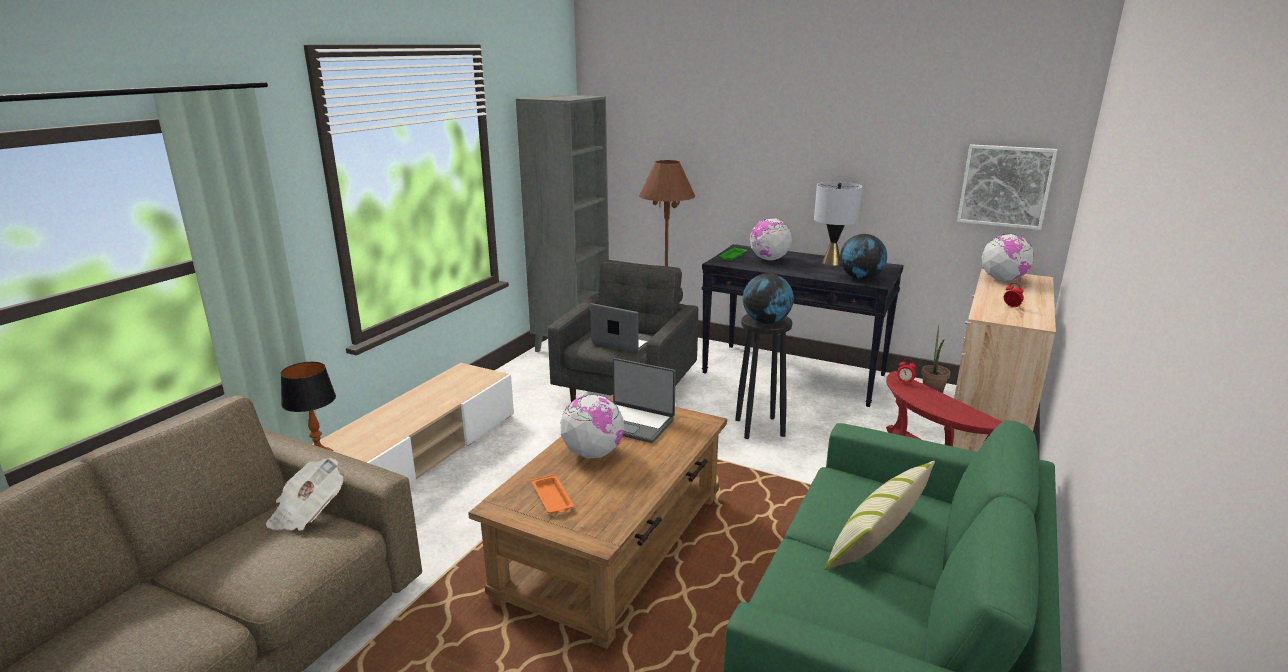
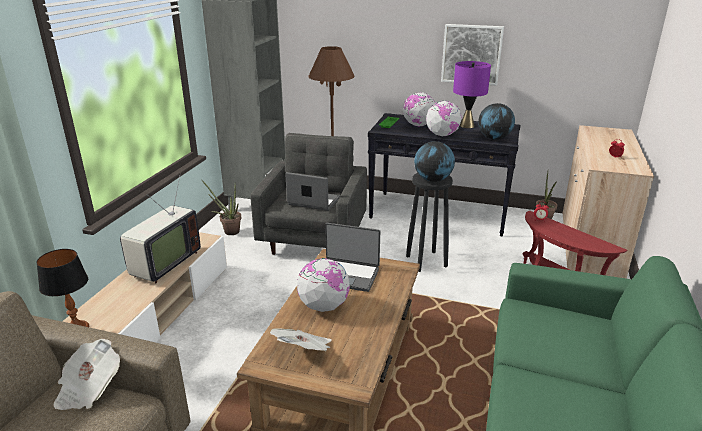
camera: 10 degrees left, 5 degrees up
(433, 398) = (163, 264): none -> television
(528, 375) = (228, 231): none -> potted plant
(552, 498) = (304, 351): orange tray -> newspaper
(831, 263) = (466, 126): grey table lamp -> purple table lamp
(876, 539) = (566, 357): pillow -> none
(1003, 280) = (599, 134): globe -> globe (442, 135)
(1005, 186) = (598, 61): picture -> picture (471, 54)

